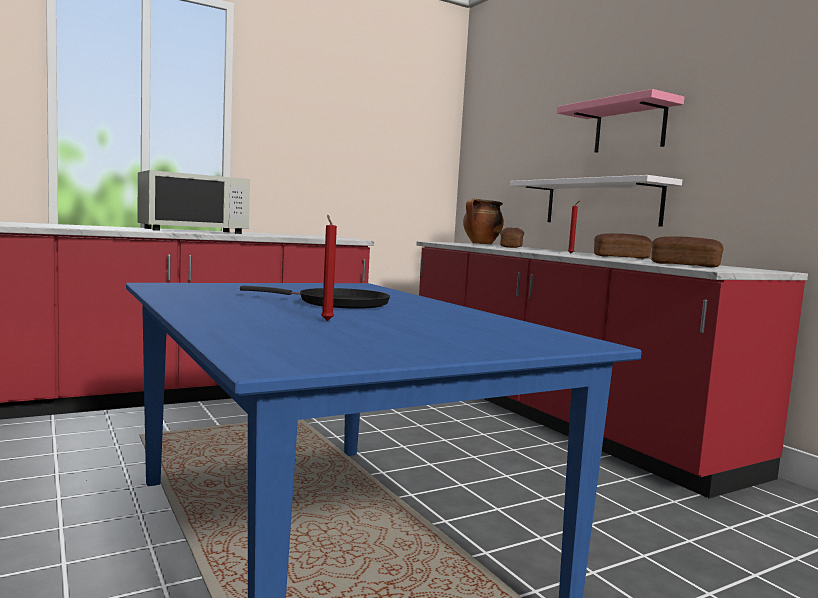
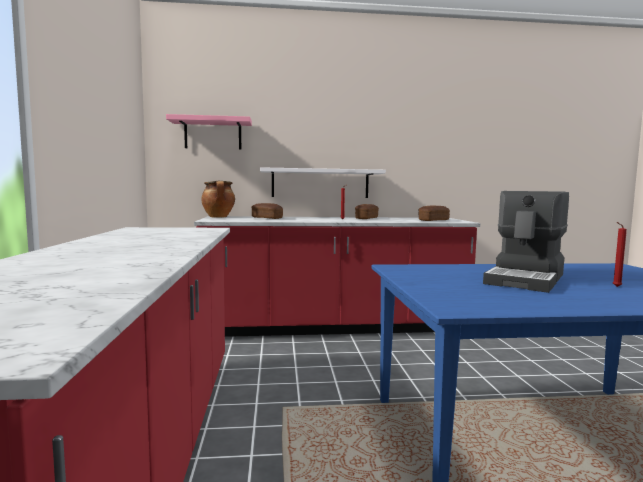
camera: 65 degrees left, 0 degrees up
(193, 231) = (121, 248): white microwave -> none
(337, 303) = (526, 279): black frying pan -> coffee machine
(630, 127) = (338, 136): pink shelf -> pink shelf (213, 134)

